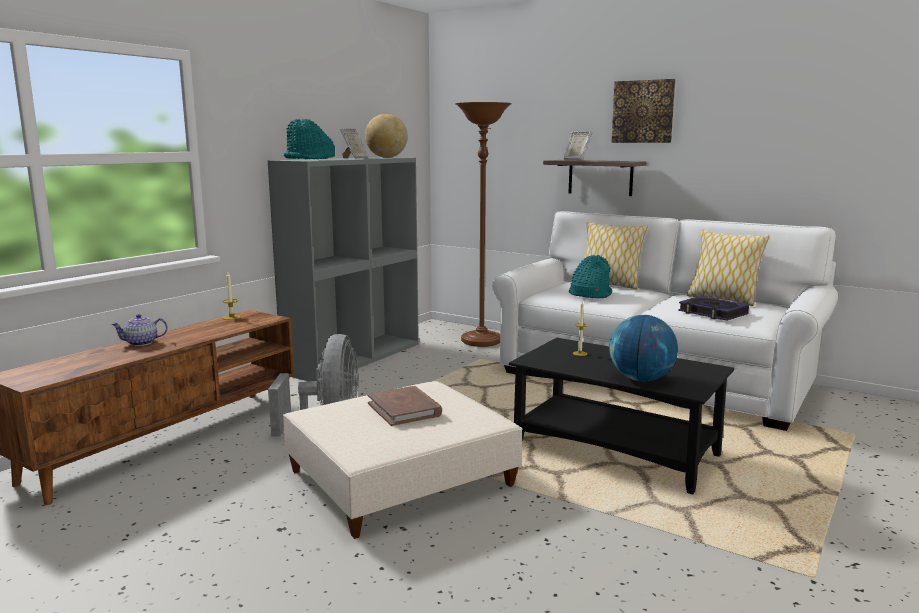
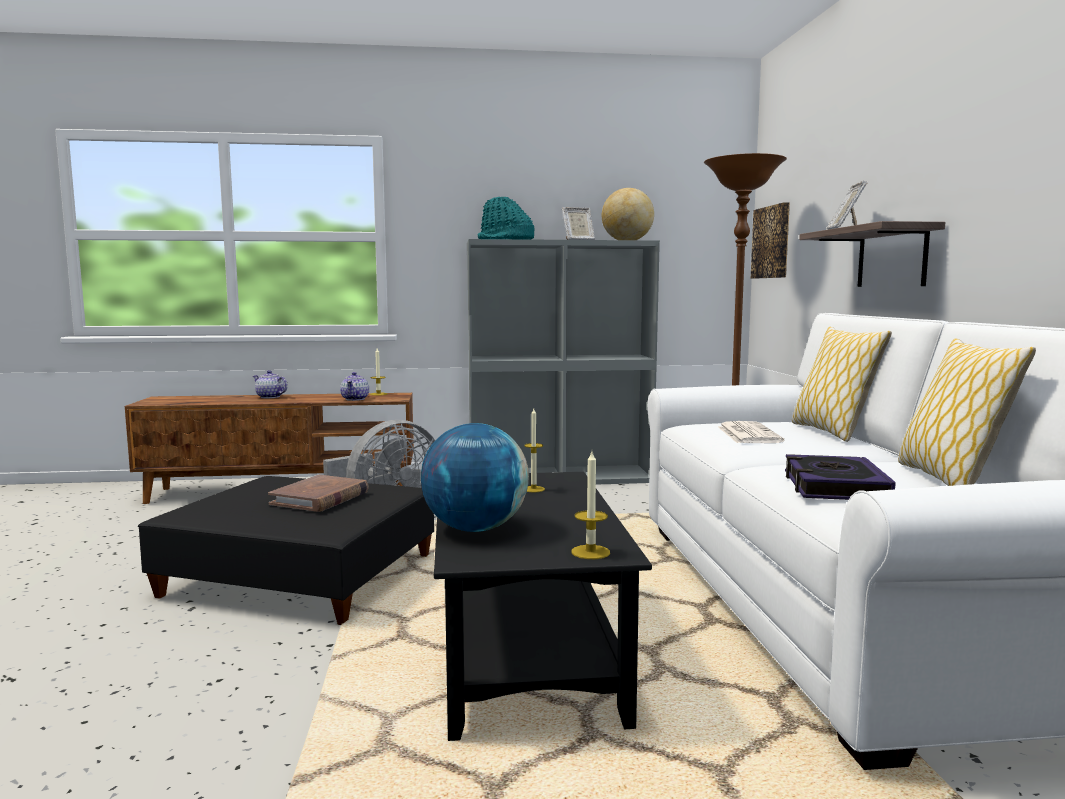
camera: 50 degrees right, 5 degrees down
(237, 326) = (355, 399): none -> teapot
(400, 478) = (300, 575): beige ottoman -> black ottoman
(589, 294) = (747, 434): turquoise hat -> newspaper
(643, 111) = (945, 133): picture -> picture (772, 242)
(707, 371) = (590, 552): none -> candle

